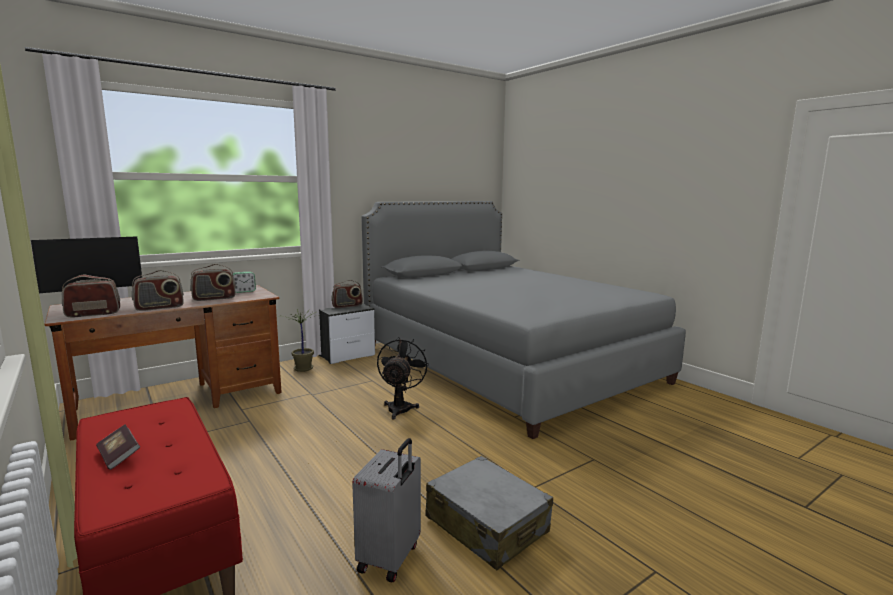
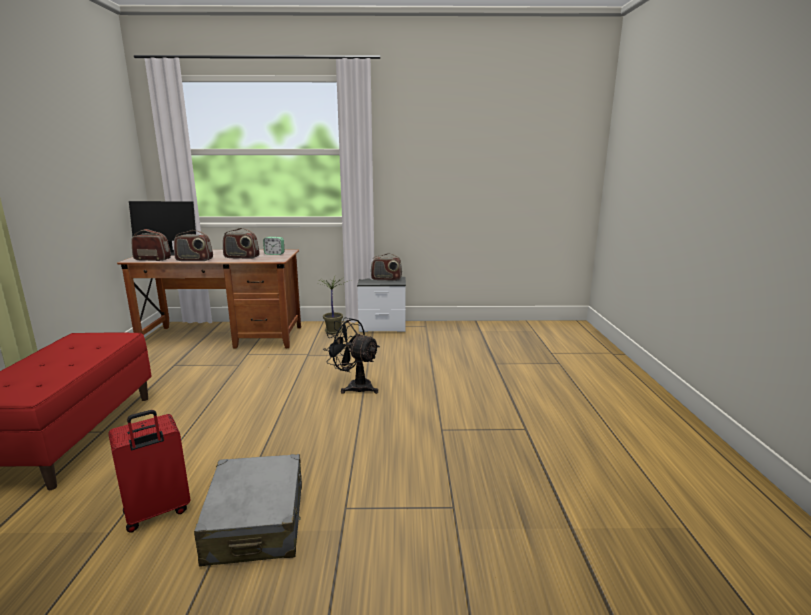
camera: 35 degrees right, 5 degrees up
(119, 456) = (36, 363): book -> none
(390, 558) = (157, 512): grey suitcase -> red suitcase
(400, 407) = (354, 386): black fan -> black fan turned 105 degrees counterclockwise
(506, 363) = (521, 370): grey bed -> none

